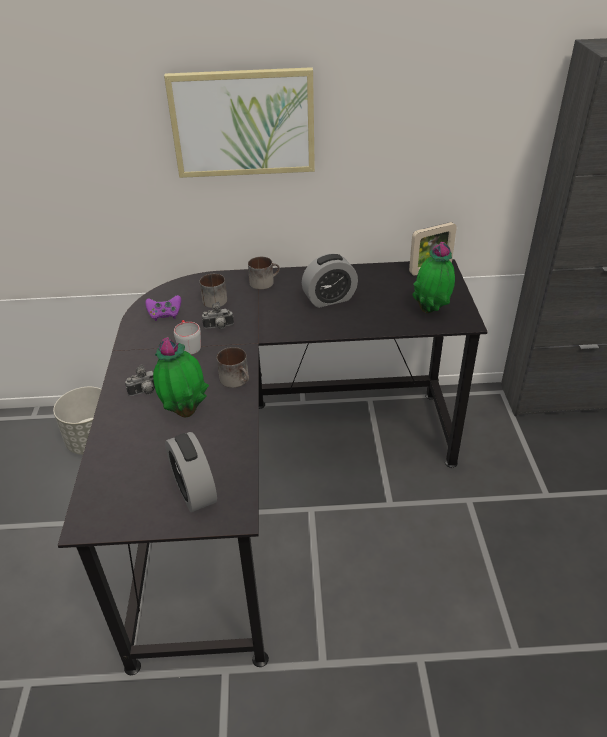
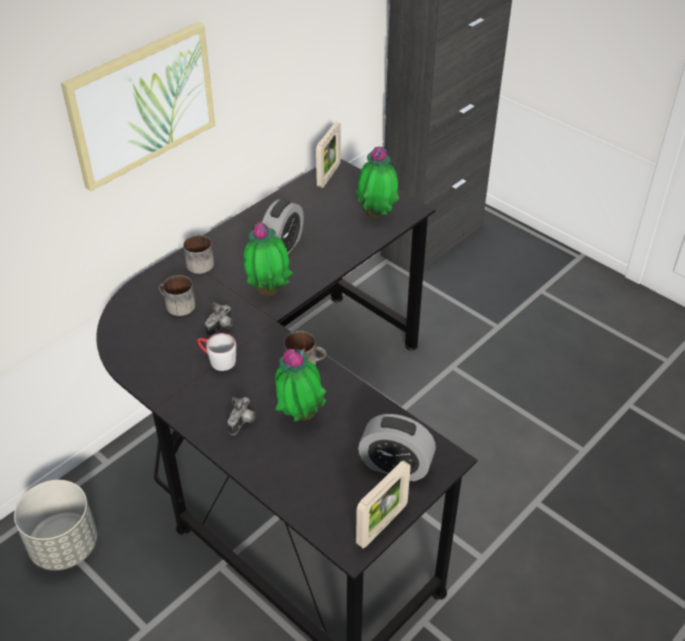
camera: 45 degrees left, 5 degrees up
(125, 524) = (382, 525): none -> picture frame
(165, 315) = (152, 346): purple game controller -> none
(281, 321) = (269, 290): none -> potted plant

